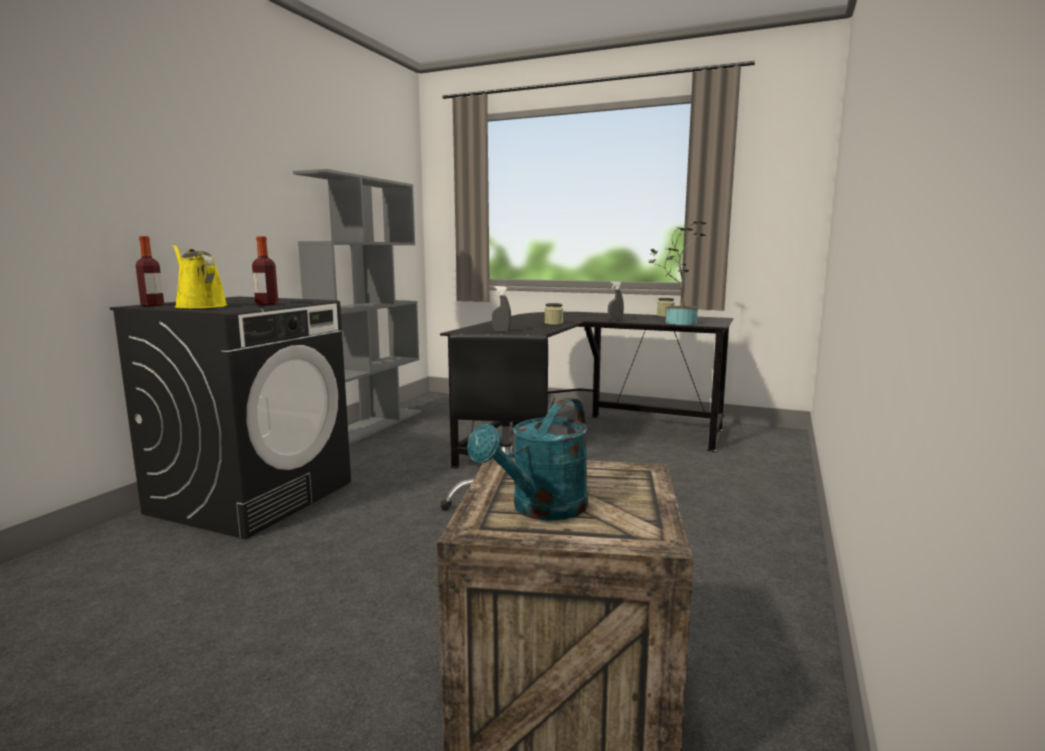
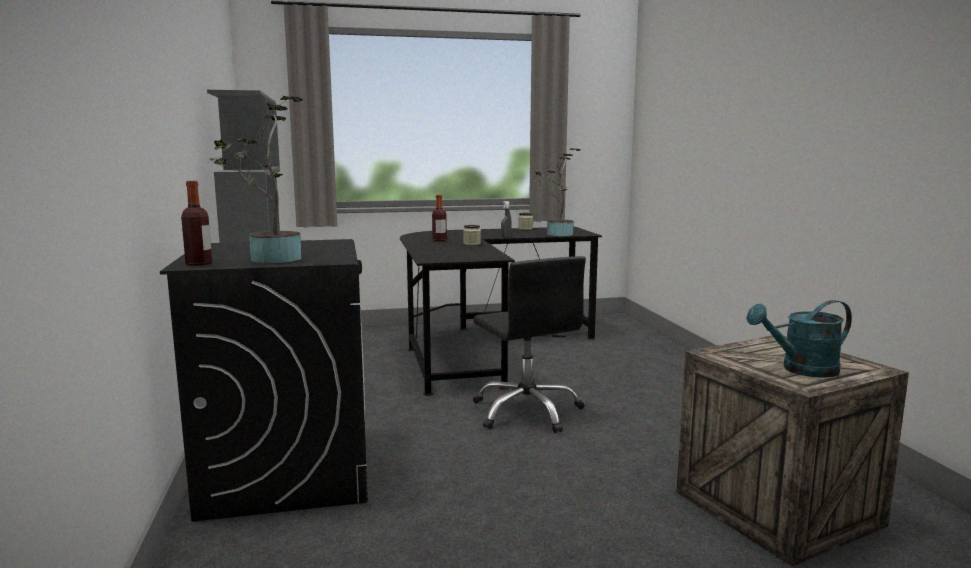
camera: 35 degrees left, 0 degrees up
(199, 306) = (270, 259): yellow watering can -> potted plant
(267, 304) = (321, 250): bottle -> bottle (439, 240)
(501, 331) = (462, 255): grey spray bottle -> none
(541, 510) = (801, 370): turquoise watering can -> turquoise watering can turned 75 degrees clockwise

